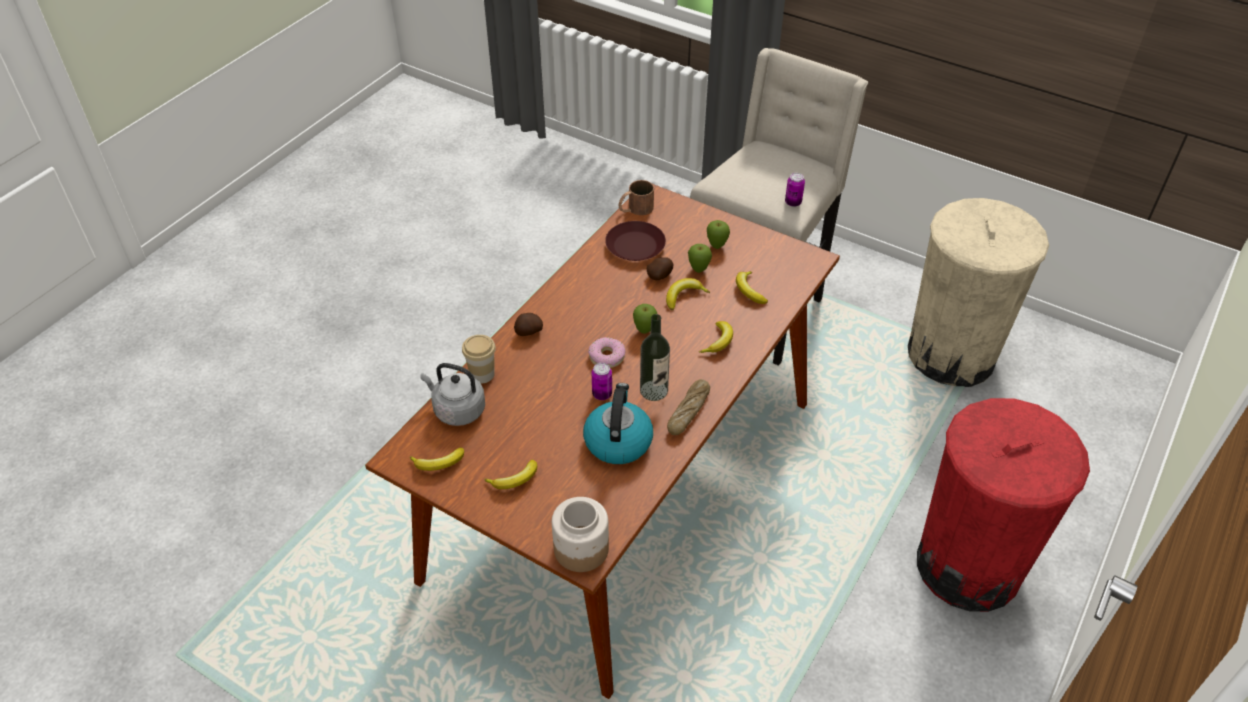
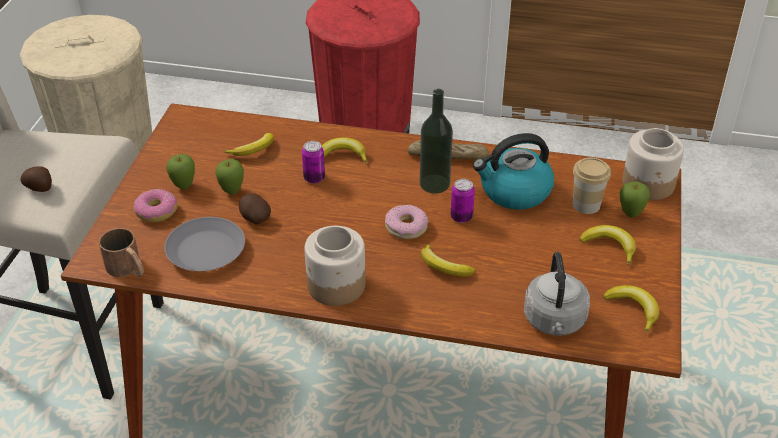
camera: 110 degrees left, 5 degrees down
(482, 374) = (489, 319): cup -> cup (586, 205)
(528, 332) = (401, 301): potato -> potato (40, 188)
(563, 302) = (336, 286): none -> jar
(634, 246) = (206, 251): brown plate -> grey plate
(644, 331) = (351, 209): apple -> apple (630, 214)
(683, 296) = (282, 193): banana -> banana (443, 267)
(692, 229) = (156, 212): none -> donut
(793, 202) = (86, 143): can -> can (314, 178)

